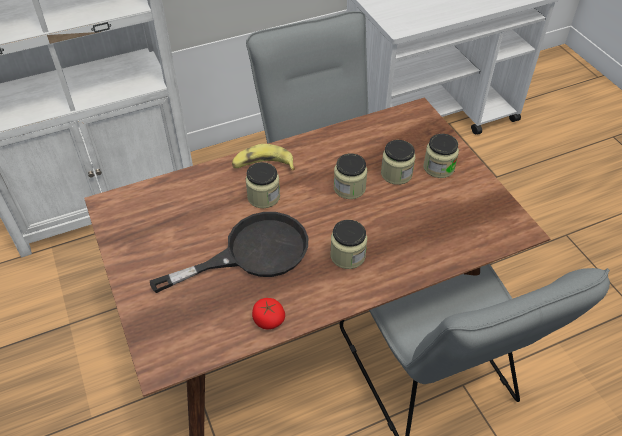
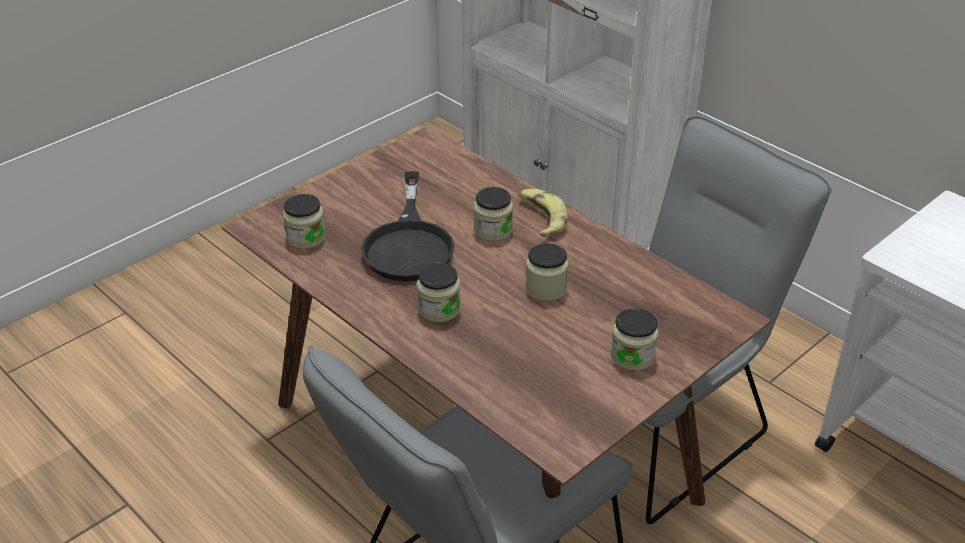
camera: 70 degrees right, 10 degrees down
(252, 253) = (409, 243): black frying pan -> black frying pan turned 45 degrees clockwise
(268, 320) = (328, 275): tomato -> none
(396, 174) = (595, 321): jar -> jar (306, 238)

